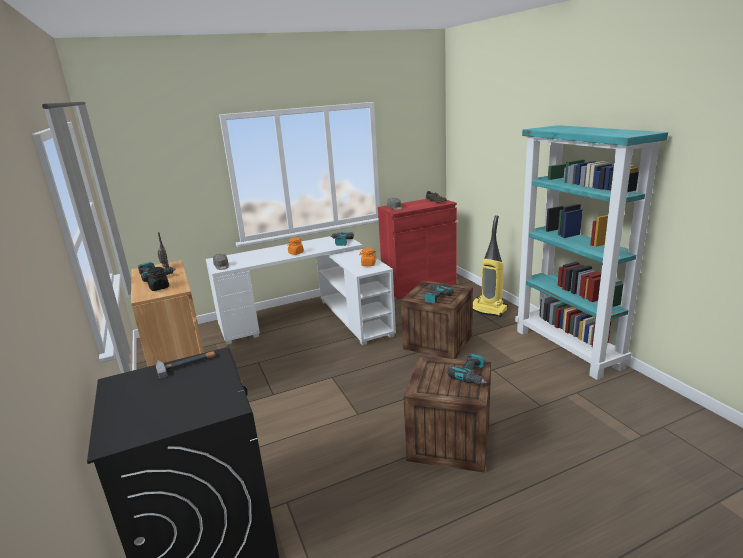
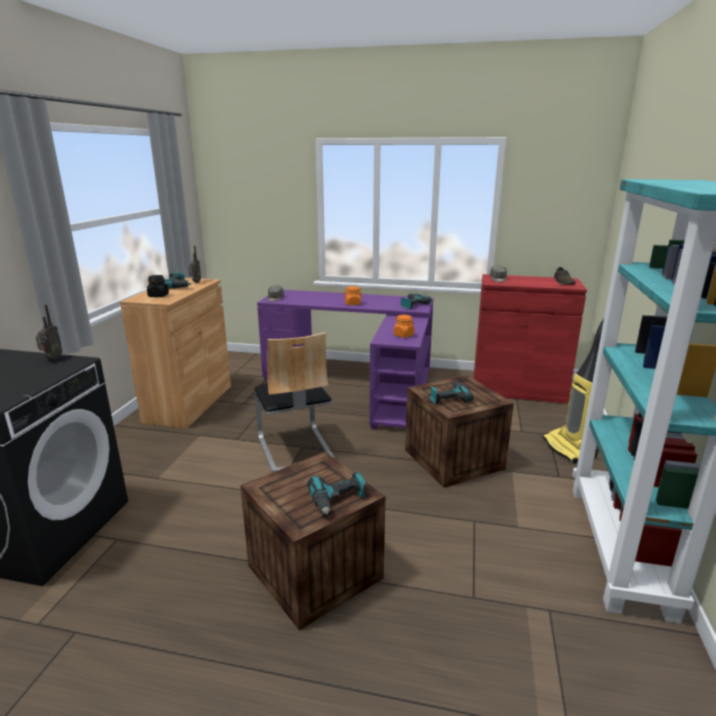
camera: 35 degrees right, 0 degrees up
(186, 363) = (52, 359): hammer -> radio
(312, 320) = (360, 385): white desk -> purple desk
(327, 380) = (294, 448): none -> chair

